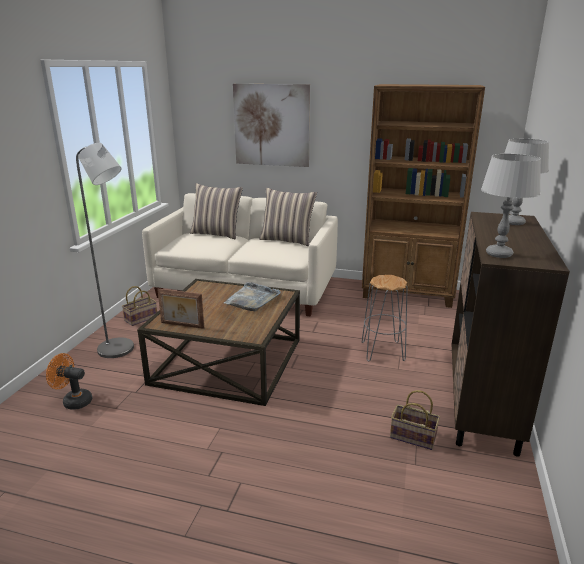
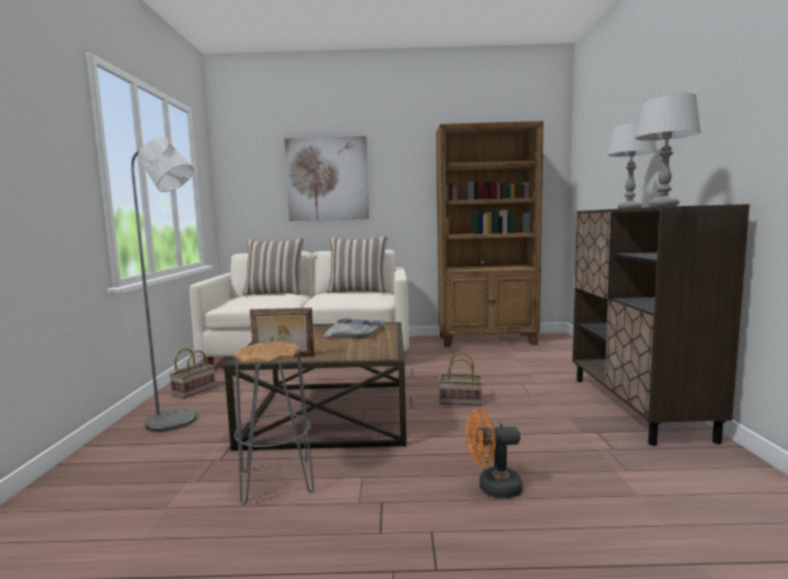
camera: 15 degrees left, 15 degrees down
(73, 401) = (126, 484): orange fan -> orange fan (492, 488)
(382, 351) = (500, 382): grey stool -> grey stool (276, 480)
(411, 437) = (598, 446): basket -> basket (459, 401)

